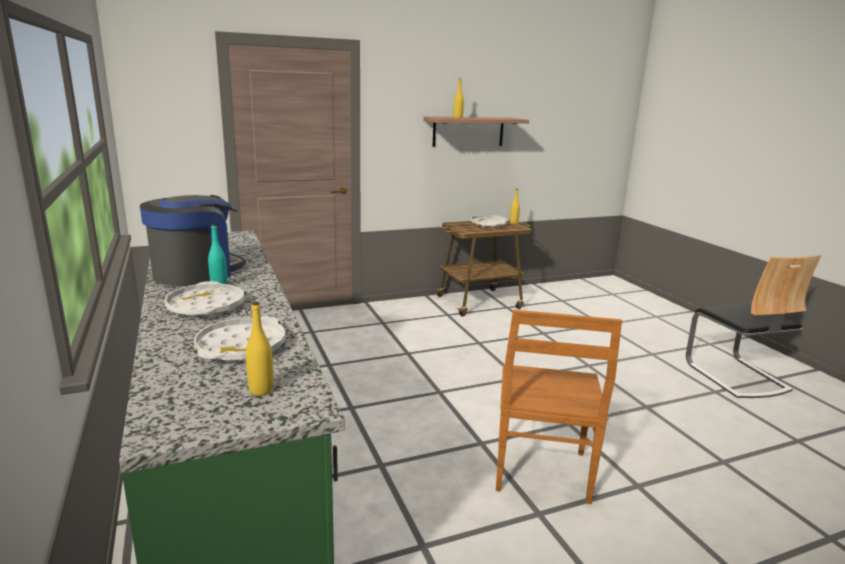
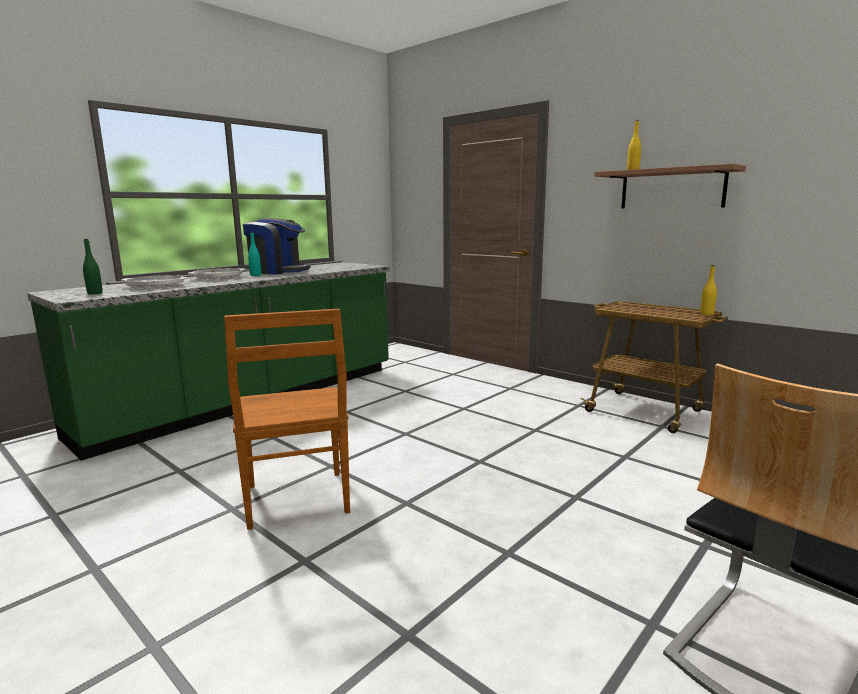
camera: 65 degrees right, 5 degrees down
(261, 390) = (95, 293): yellow bottle -> green bottle
(488, 224) = (664, 309): white tray -> none
(541, 473) = (297, 501): brown chair -> brown chair turned 90 degrees counterclockwise

